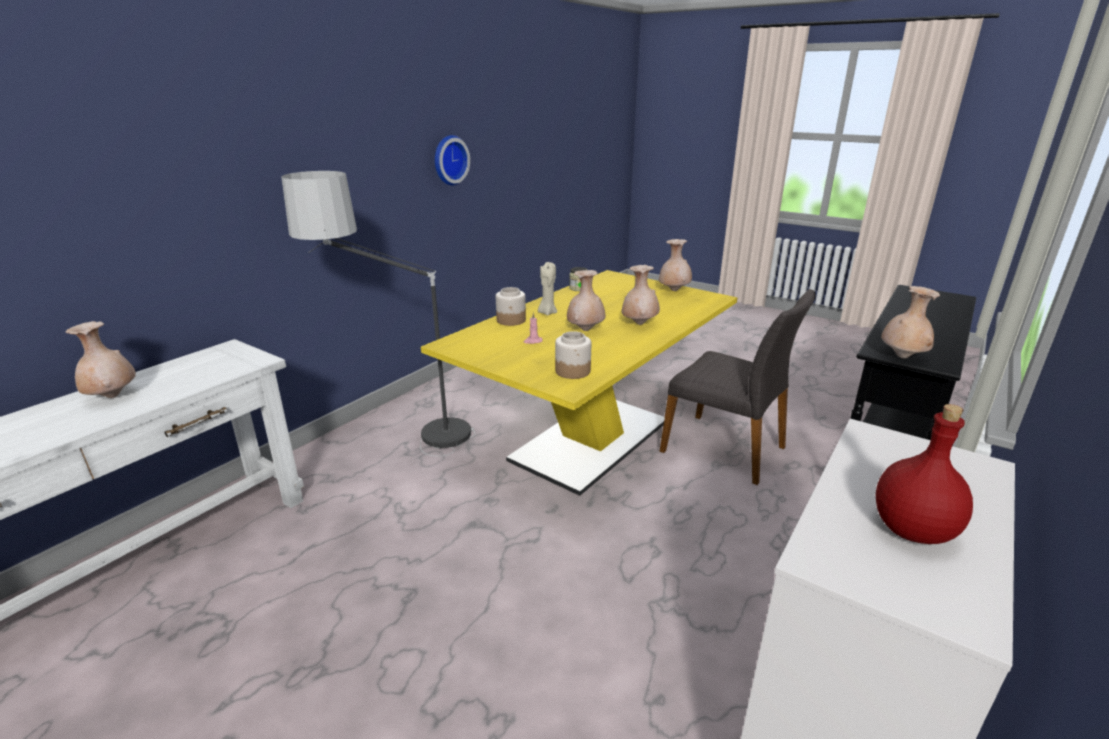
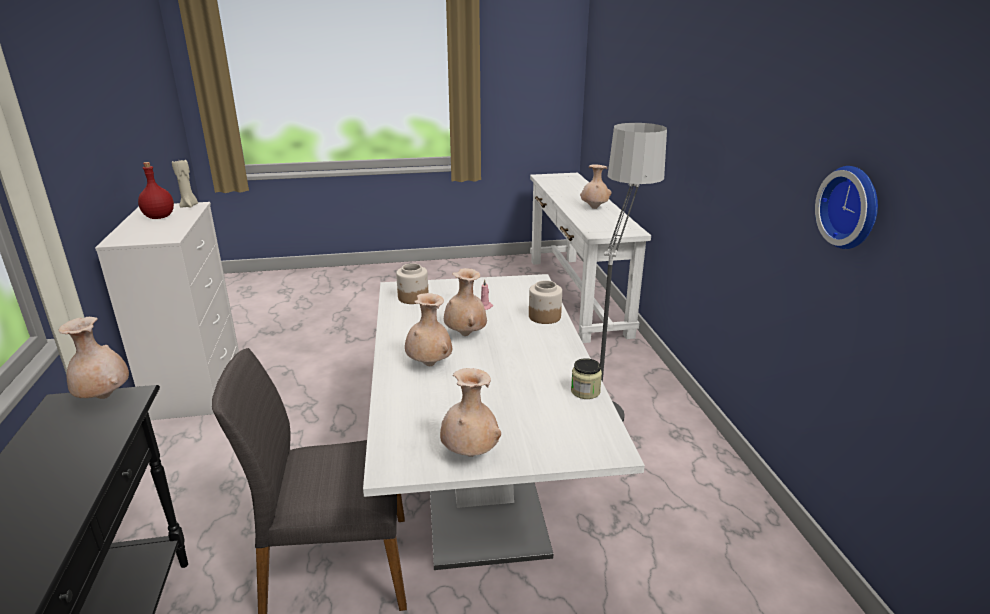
camera: 135 degrees right, 0 degrees up
(547, 313) = (536, 338): beige candle -> beige candle (189, 206)
(591, 440) = (482, 488): yellow dining table -> white dining table

